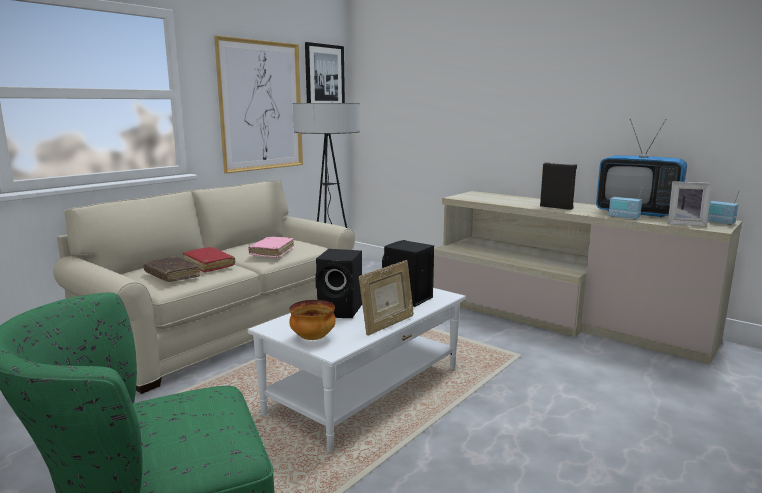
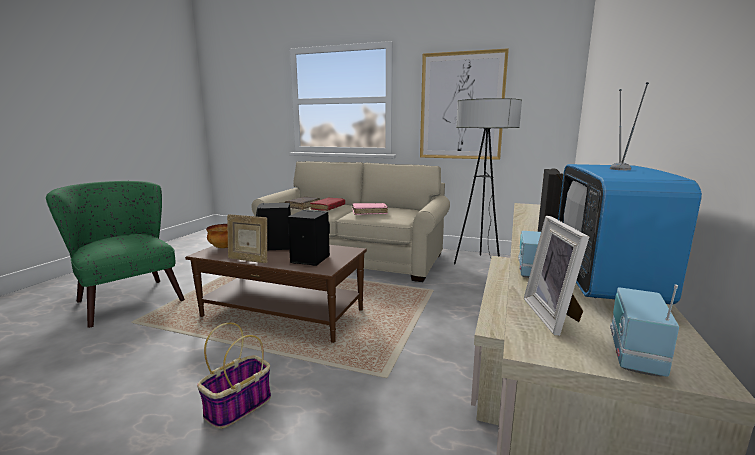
camera: 70 degrees right, 0 degrees up
(324, 77) = (544, 76): picture -> none
(366, 390) = (283, 313): white coffee table -> brown coffee table
(551, 423) = (238, 407): none -> basket

